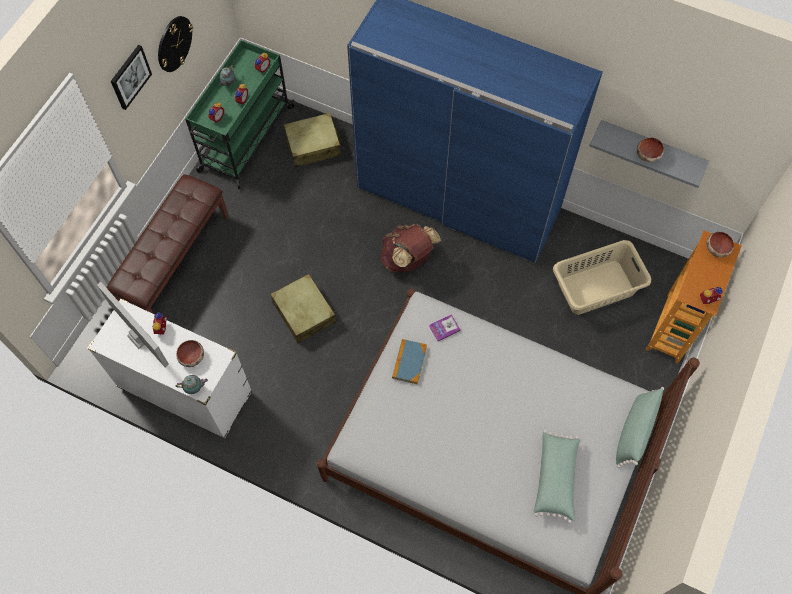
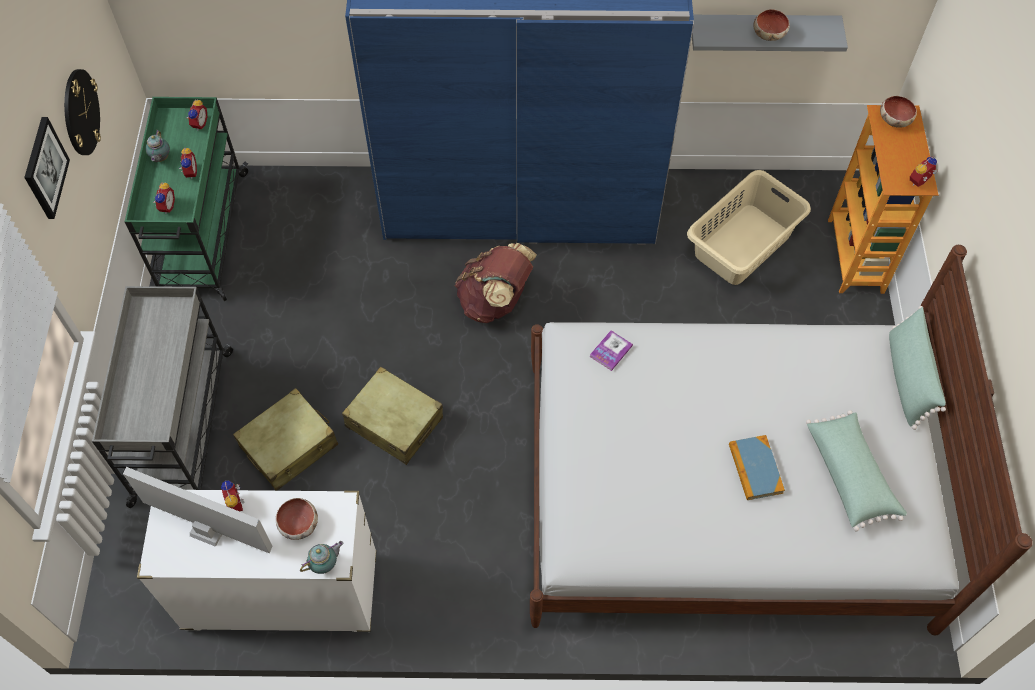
camera: 25 degrees left, 5 degrees down
(175, 262) = (182, 428): brown bench -> grey cart
(314, 146) = (299, 210): beige suitcase -> beige suitcase (289, 446)
(409, 362) = (589, 411): book -> book (755, 469)

